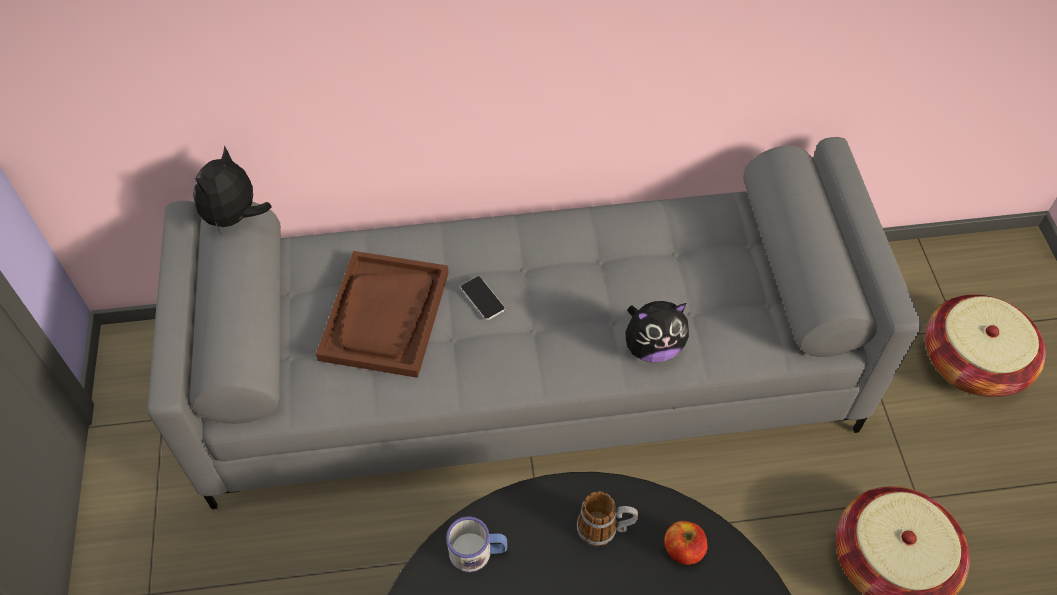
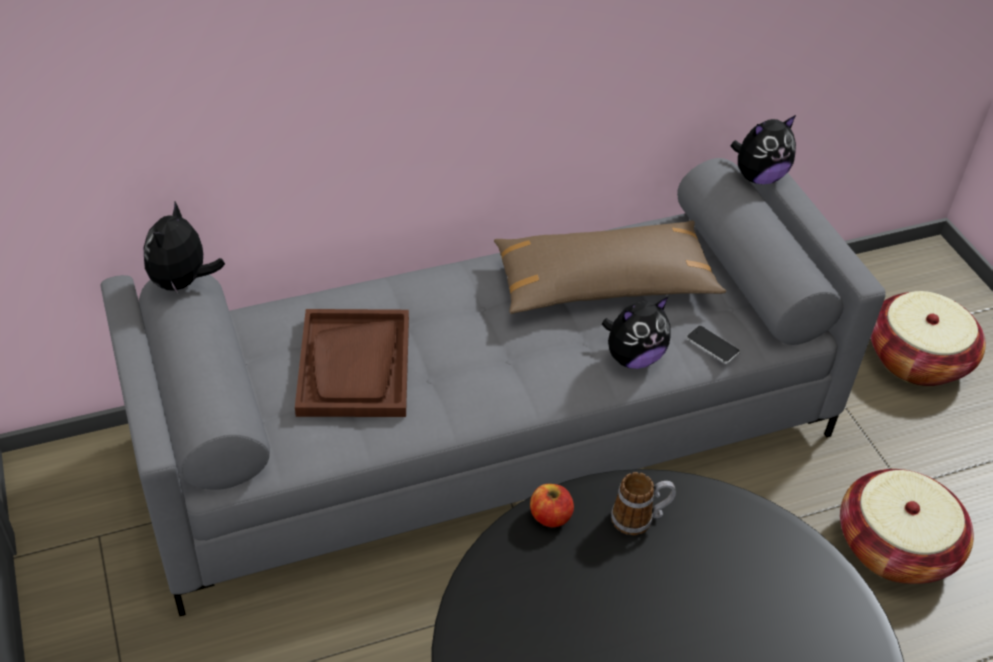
camera: 15 degrees left, 10 degrees down
(478, 552) = (519, 560): mug -> none
(482, 298) = (451, 337): phone -> phone (712, 345)
(646, 261) = (603, 283): none -> brown pillow
(683, 549) = (721, 524): apple -> apple (550, 516)
(826, 172) = (758, 177): none -> plush toy

